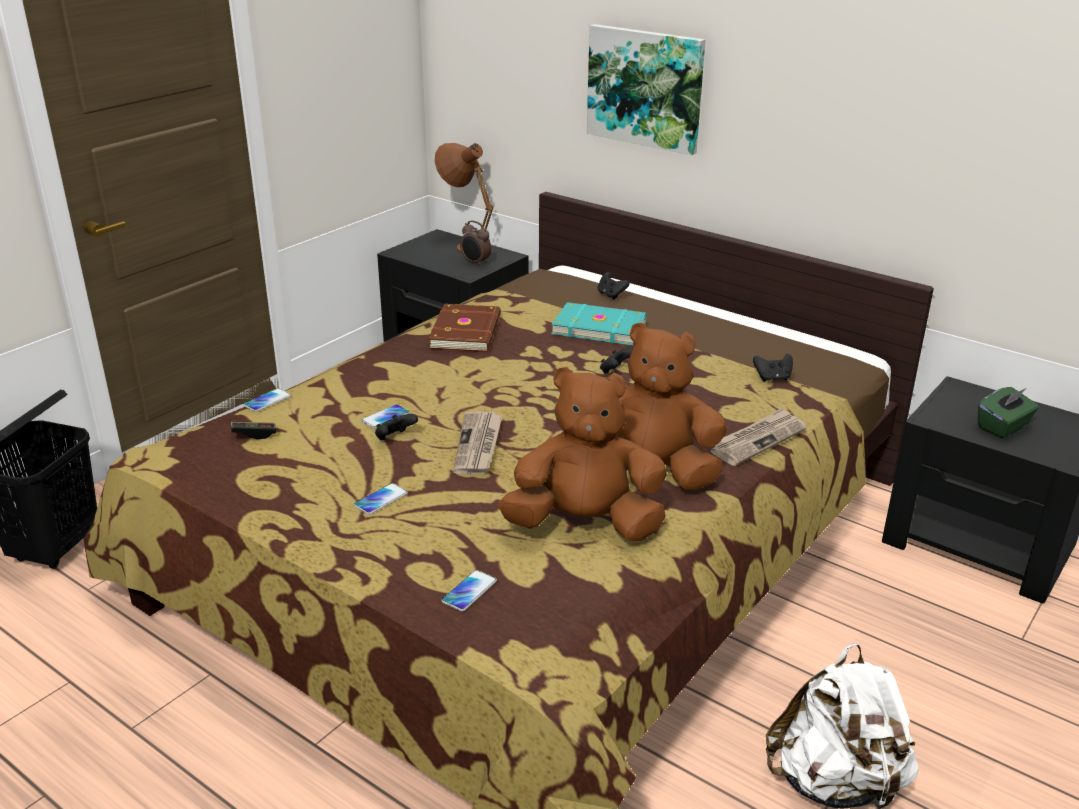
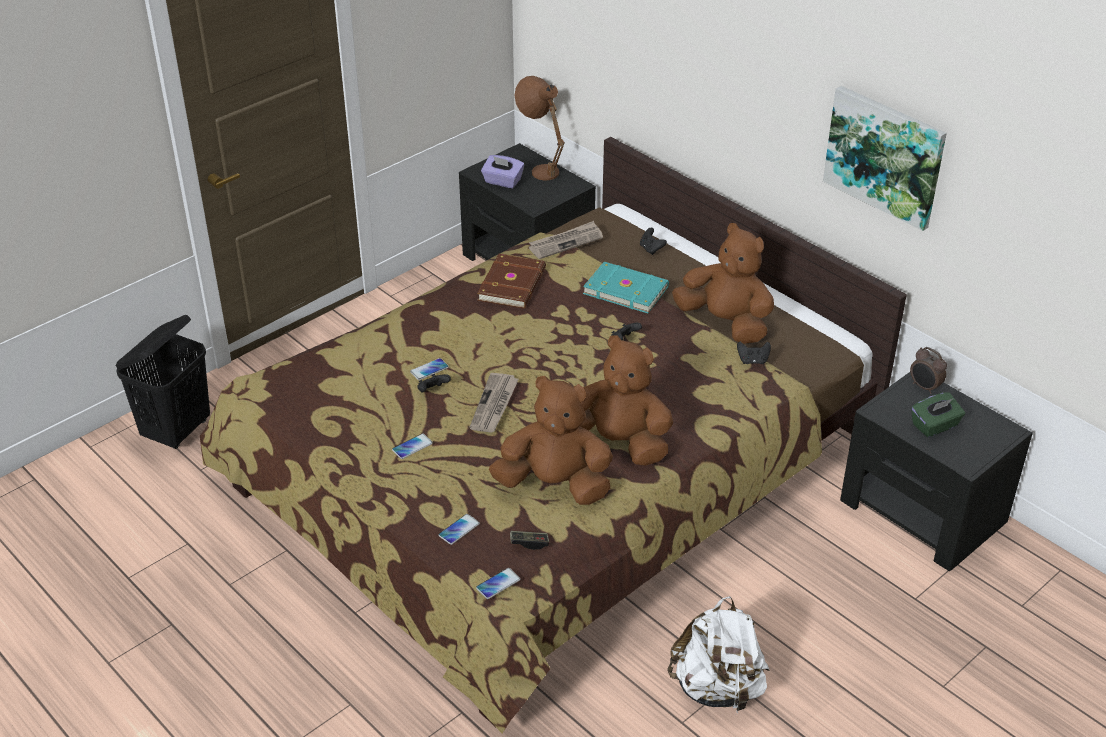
camera: 10 degrees right, 10 degrees up
(254, 434) = (328, 376): game controller -> game controller (529, 543)
(267, 401) = (341, 343): phone -> phone (498, 584)
(427, 258) = (502, 181): none -> purple tissue box
(475, 263) = (544, 192): alarm clock -> alarm clock (924, 387)
(645, 88) = (694, 72): picture -> picture (885, 156)
(722, 350) = (725, 323): none -> brown plush toy
(757, 439) = (714, 422): newspaper -> newspaper (566, 242)

